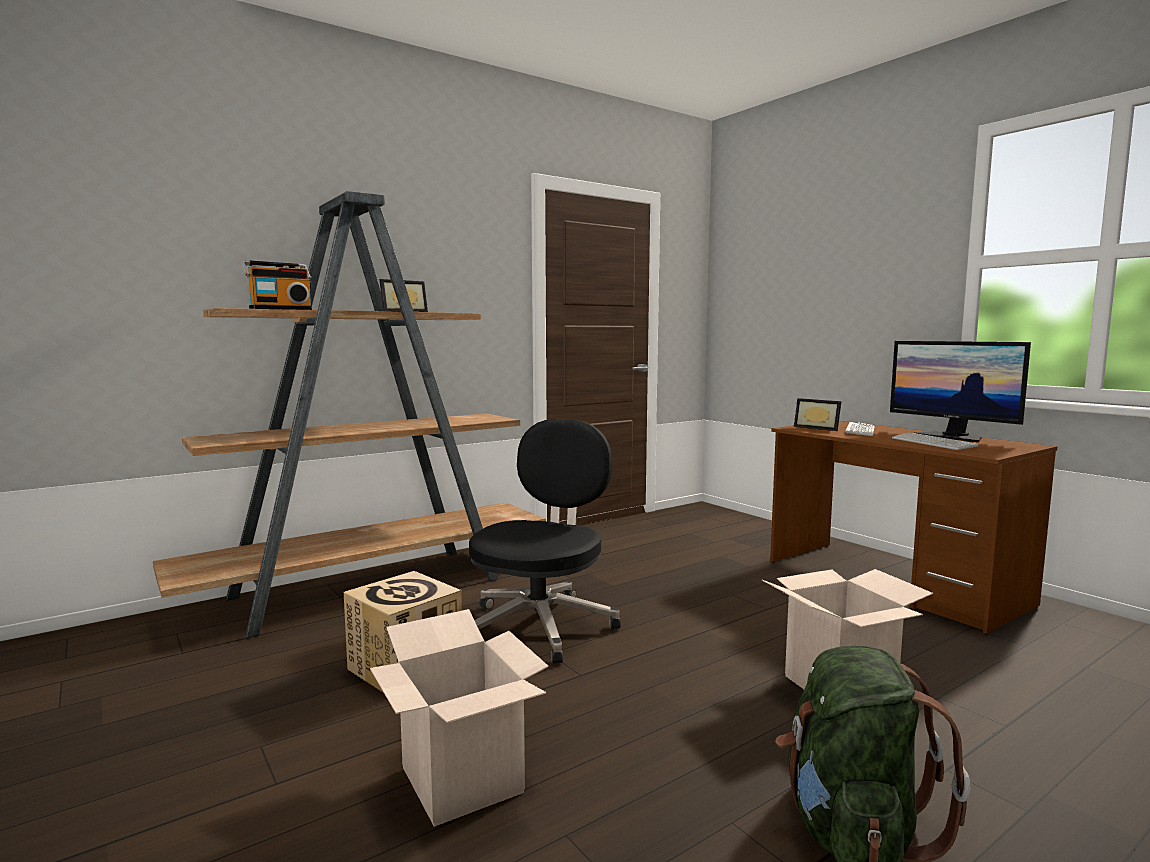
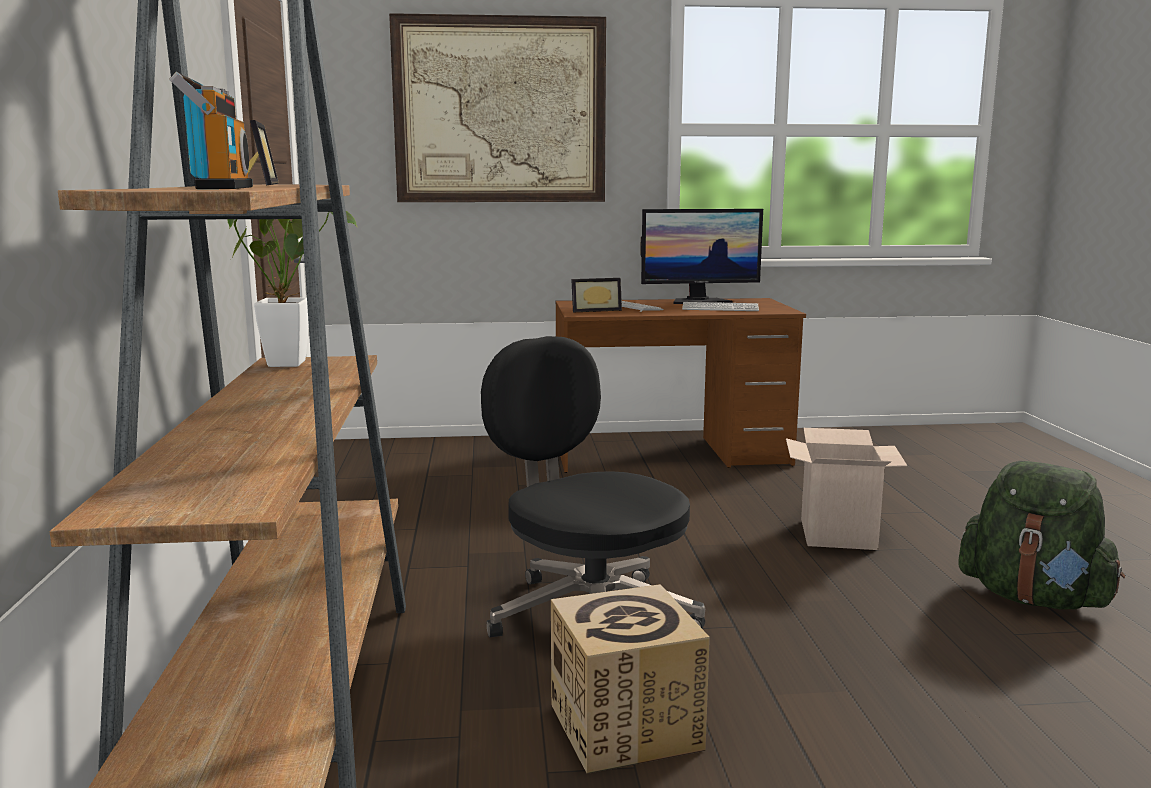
camera: 60 degrees left, 5 degrees up
(462, 780) = (912, 737): cardboard box -> none
(481, 416) = (289, 362): none -> potted plant
(821, 260) = (500, 110): none -> picture

